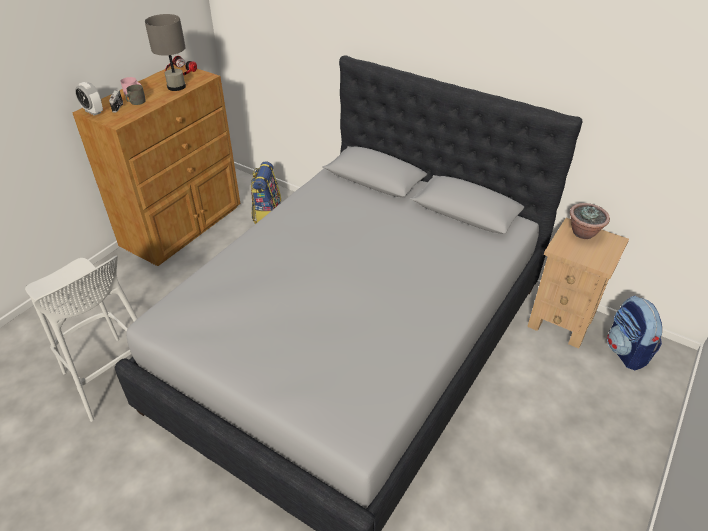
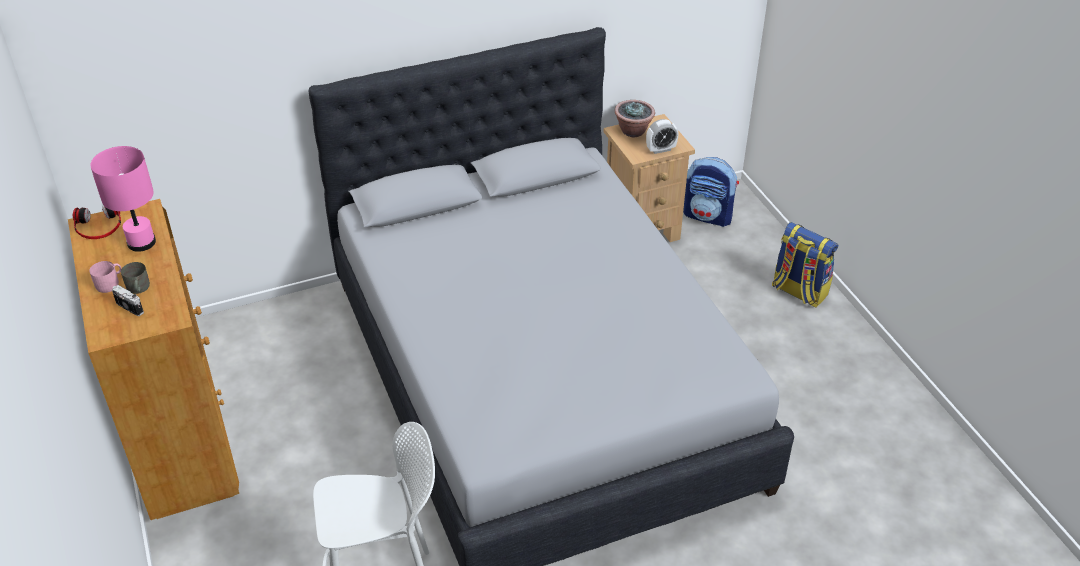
camera: 55 degrees left, 0 degrees up
(93, 111) = (114, 332): alarm clock -> alarm clock (661, 149)
(176, 87) = (142, 242): grey table lamp -> pink table lamp
(267, 215) = (253, 352): backpack -> backpack (798, 291)

